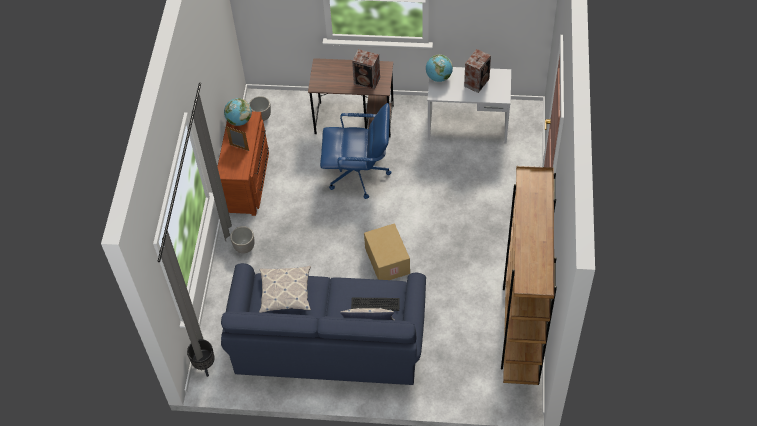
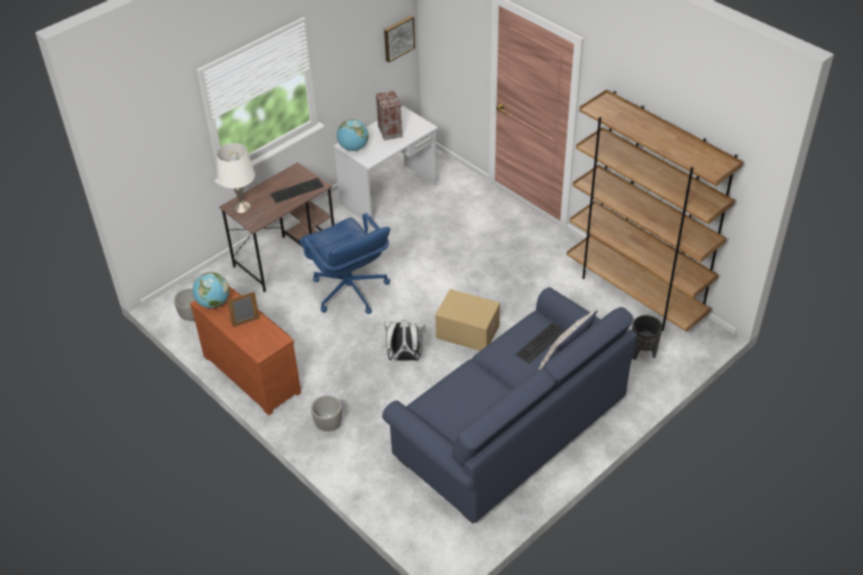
camera: 50 degrees left, 10 degrees down
(205, 367) = (434, 547): black planter -> black planter (642, 353)
(285, 292) = (455, 398): pillow -> none
(324, 68) = (242, 206): none -> white table lamp
(333, 244) = (405, 357): none -> white backpack
(359, 174) = (350, 291): blue office chair -> blue office chair turned 105 degrees clockwise
(367, 81) = (297, 189): speaker -> keyboard
(529, 17) = (398, 38): none -> picture

